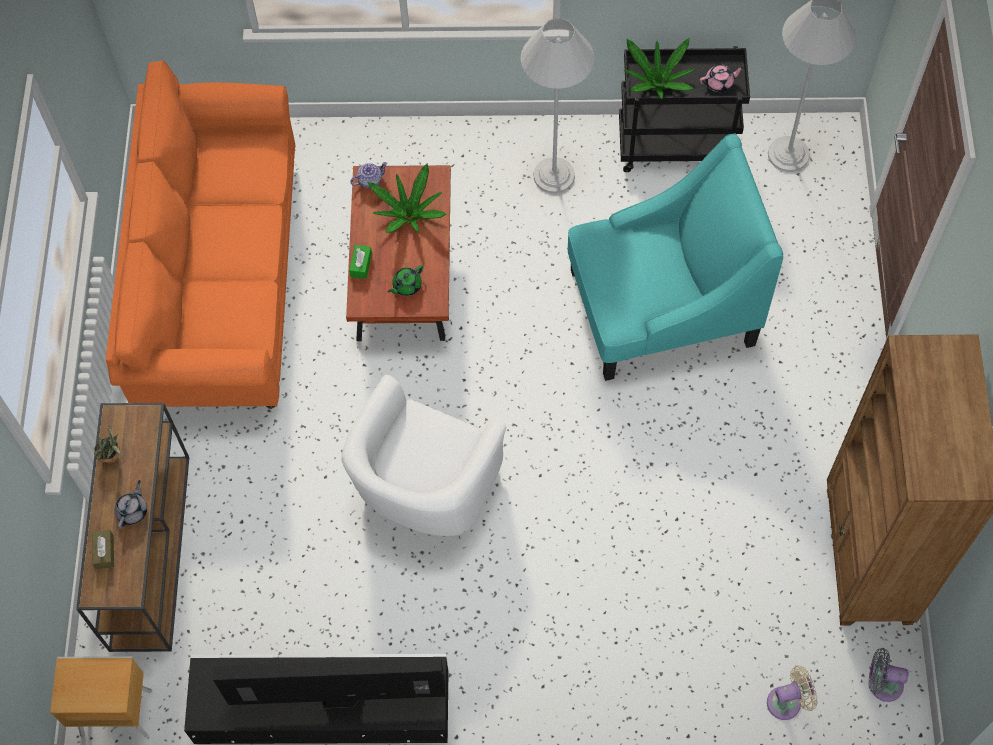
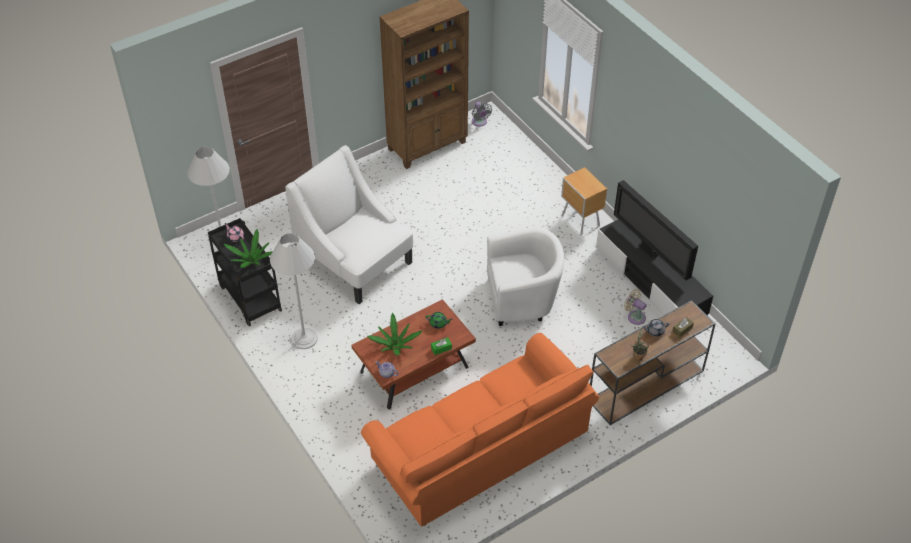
camera: 125 degrees left, 15 degrees down
(115, 712) = (724, 351): brown nightstand -> brown nightstand (580, 222)
(660, 308) = (355, 260): turquoise armchair -> white armchair
(787, 702) = (511, 144): beige fan -> beige fan (634, 316)

